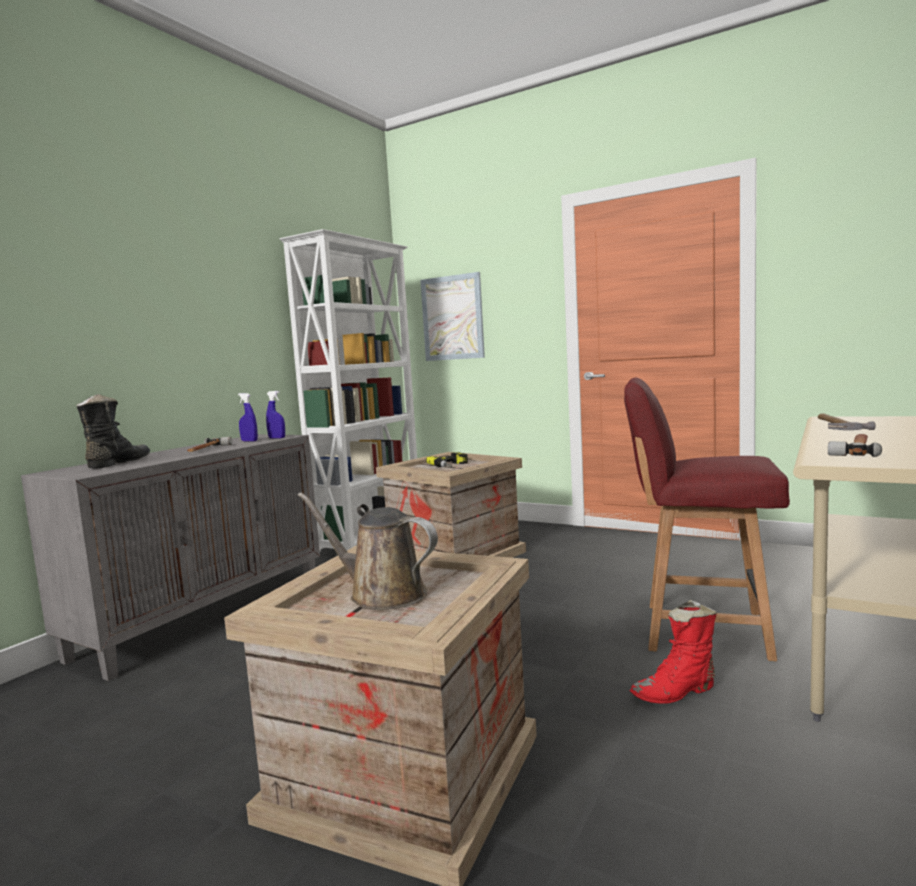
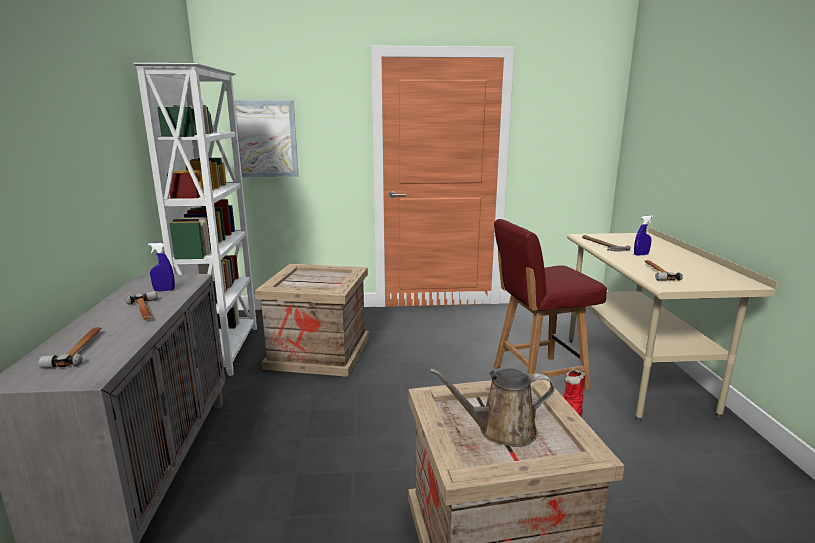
camera: 35 degrees left, 10 degrees up
(118, 463) = (79, 349): black boot -> hammer
(277, 438) = (187, 282): blue spray bottle -> blue spray bottle (641, 254)
(452, 466) = (318, 280): power drill -> none

